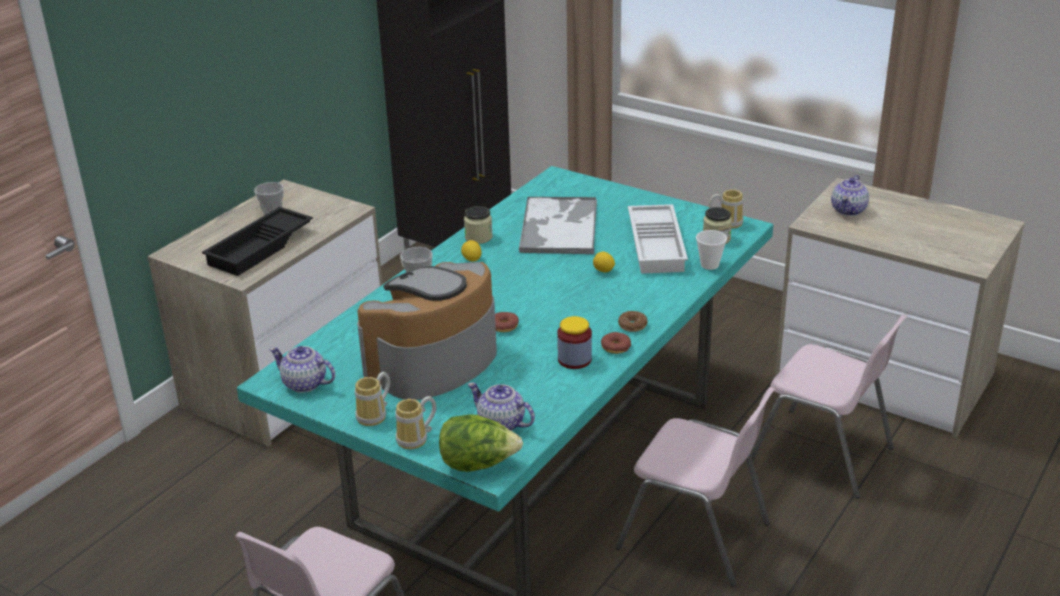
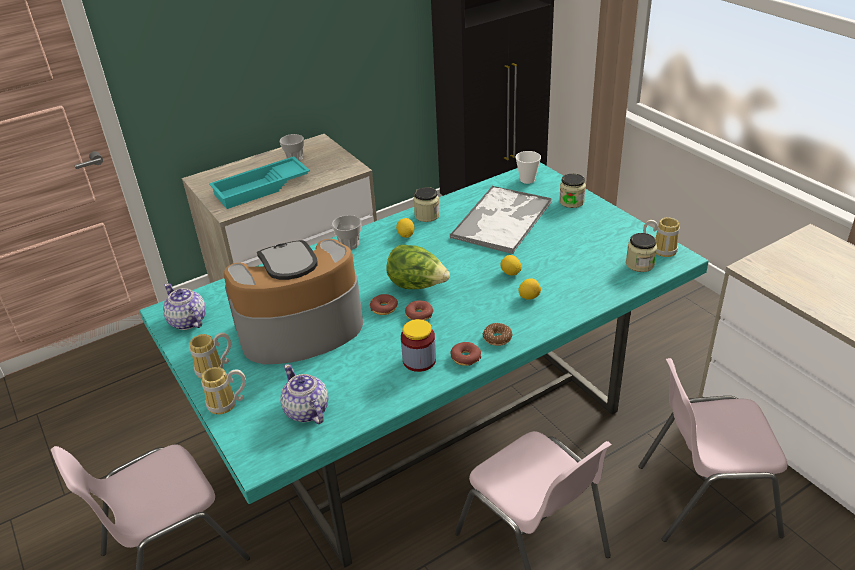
camera: 25 degrees right, 5 degrees up
(261, 248) = (261, 188): black tray -> turquoise tray
(478, 464) = (255, 449): lettuce -> lettuce (417, 286)
(543, 324) = (419, 315): none -> donut
(615, 197) = (571, 202): none -> jar
(636, 286) = (529, 297): none -> lemon
(658, 245) = (578, 258): white tray -> none
(709, 265) = (615, 291): cup -> cup (527, 180)
(823, 455) = (704, 498): pink chair -> pink chair turned 120 degrees clockwise
(849, 210) = (802, 261): teapot -> none

